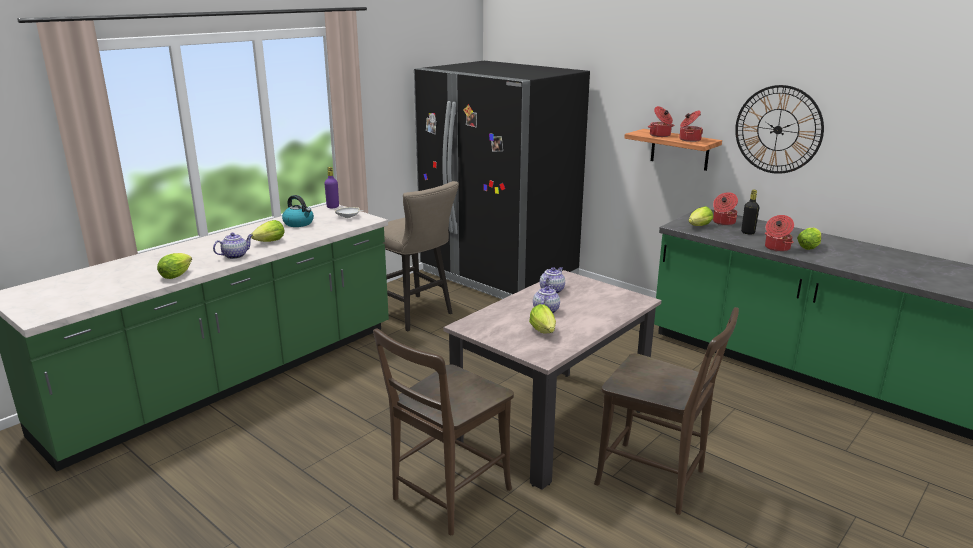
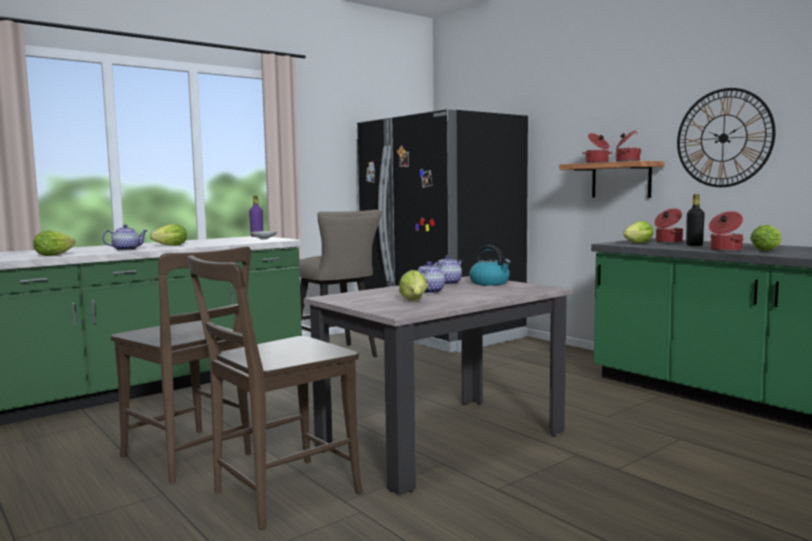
camera: 10 degrees right, 15 degrees down
(299, 223) = (213, 241): kettle -> kettle (490, 283)
(656, 479) = (554, 496): brown chair -> brown chair (190, 457)

